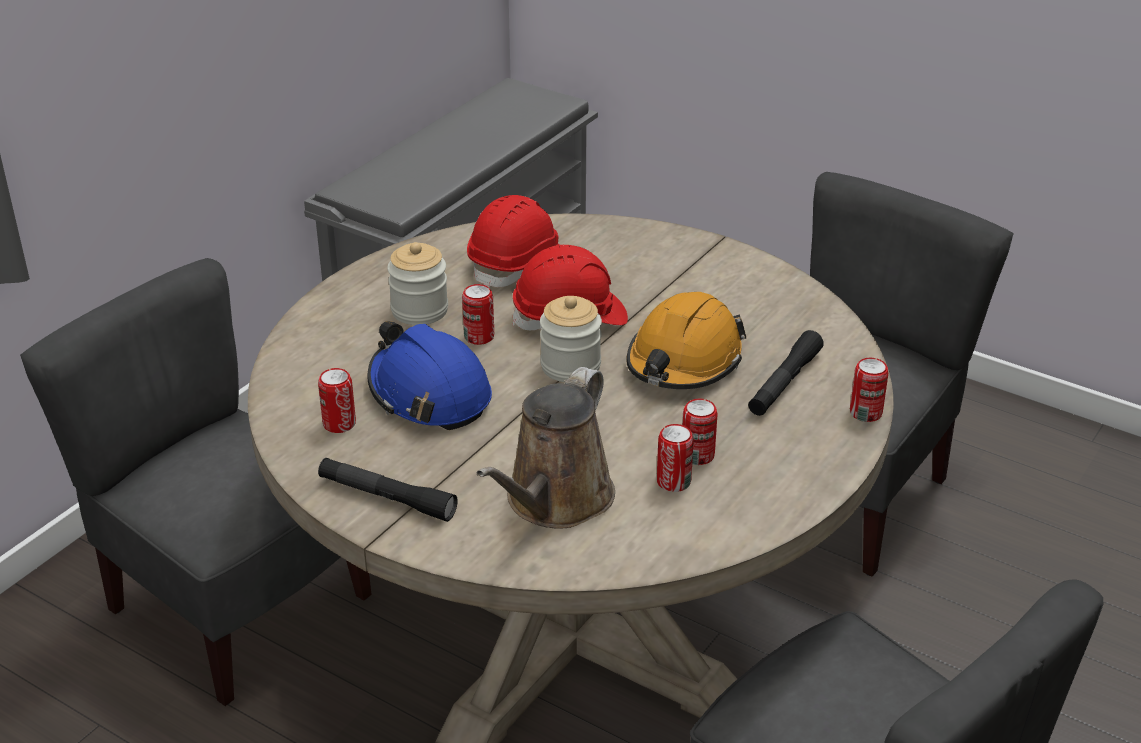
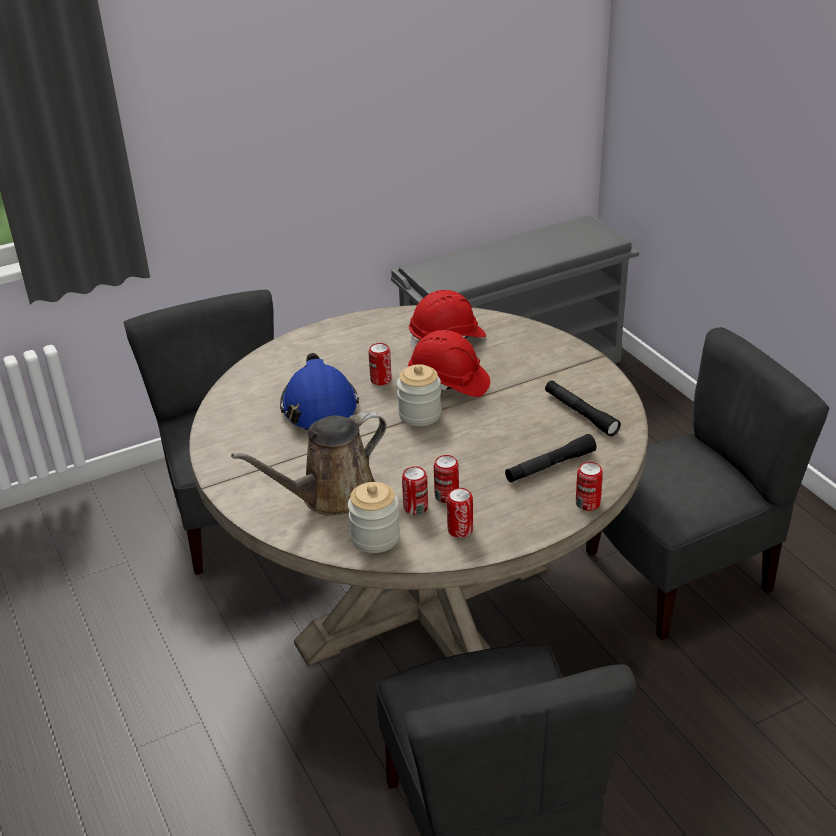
camera: 30 degrees right, 0 degrees up
(339, 424) = (252, 410): can -> can (460, 530)
(387, 498) = (239, 463): black flashlight -> black flashlight (580, 413)
(419, 310) = (360, 353): jar -> jar (375, 537)
(684, 362) = (495, 432): orange hard hat -> none

